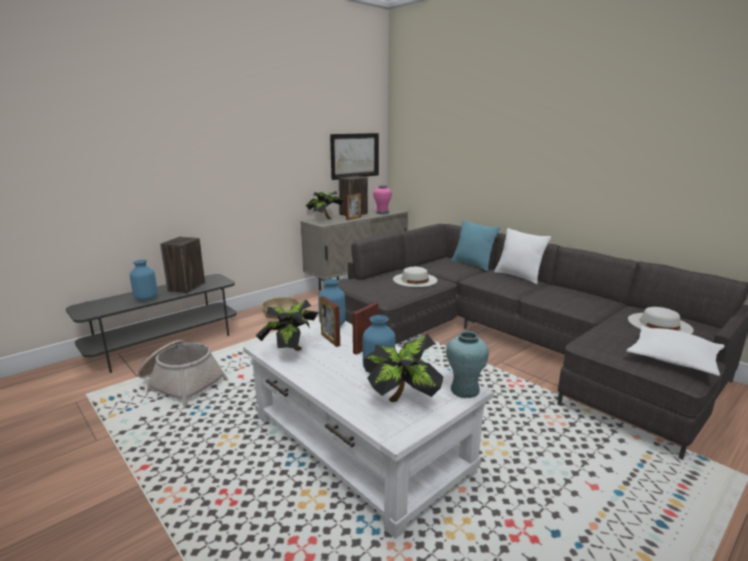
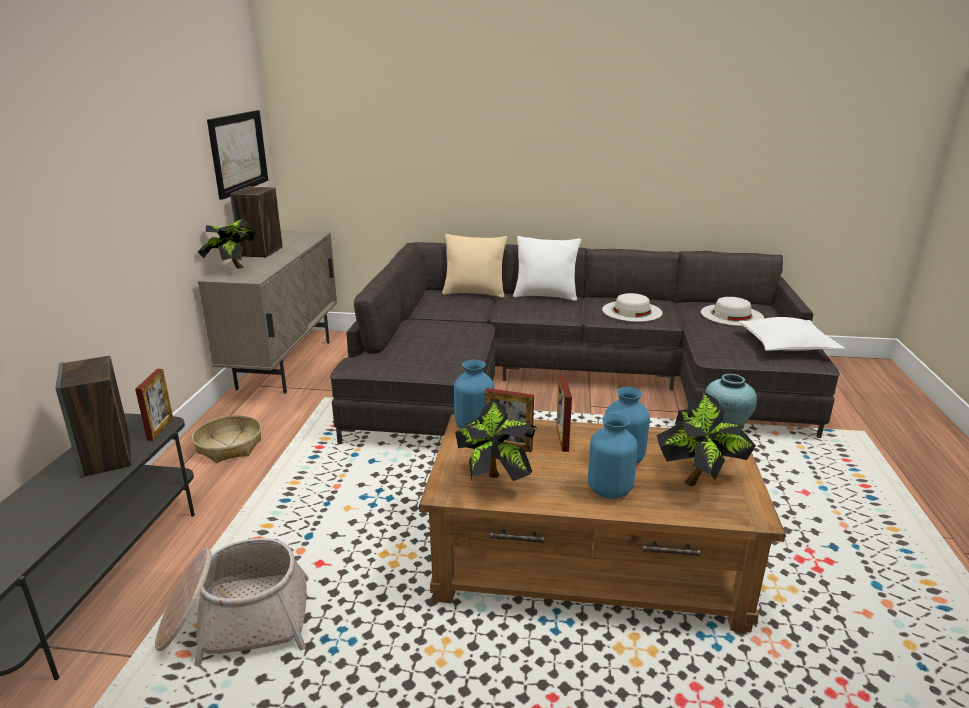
camera: 40 degrees left, 5 degrees up
(146, 298) = (61, 506): blue vase -> blue vase (609, 490)
(353, 218) = (277, 259): picture frame -> picture frame (160, 429)
(358, 443) = (588, 564): white coffee table -> brown coffee table
(382, 213) = (300, 241): pink vase -> none
(415, 279) = (446, 332): white hat -> white hat (632, 311)
(472, 264) = (474, 293): turquoise pillow -> beige pillow

